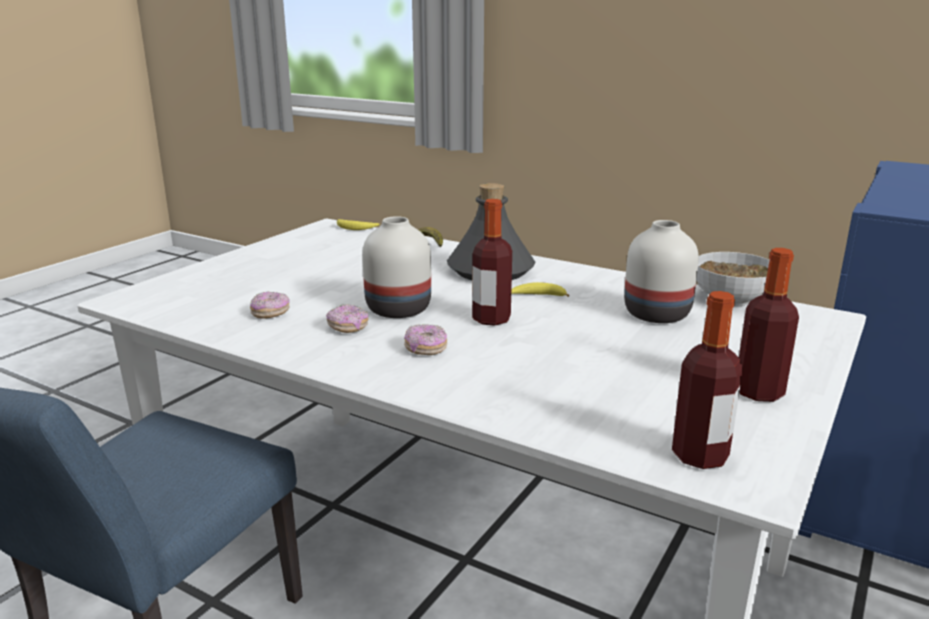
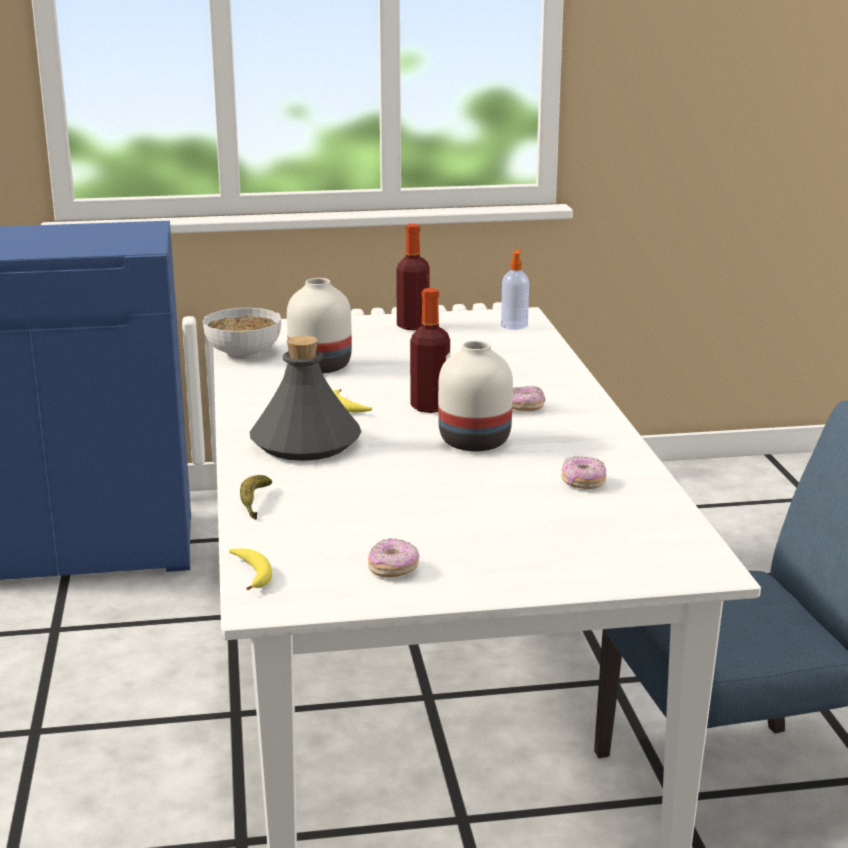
camera: 130 degrees left, 0 degrees up
(348, 328) = (544, 443): donut -> donut (393, 569)
(700, 456) = (514, 325): bottle -> soap dispenser

